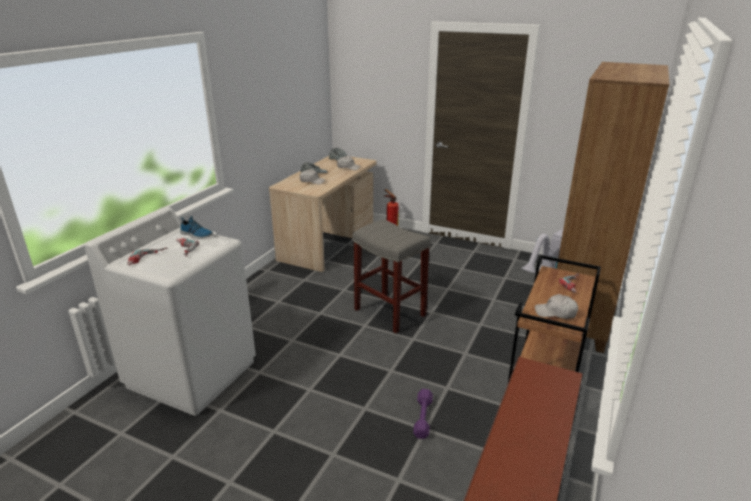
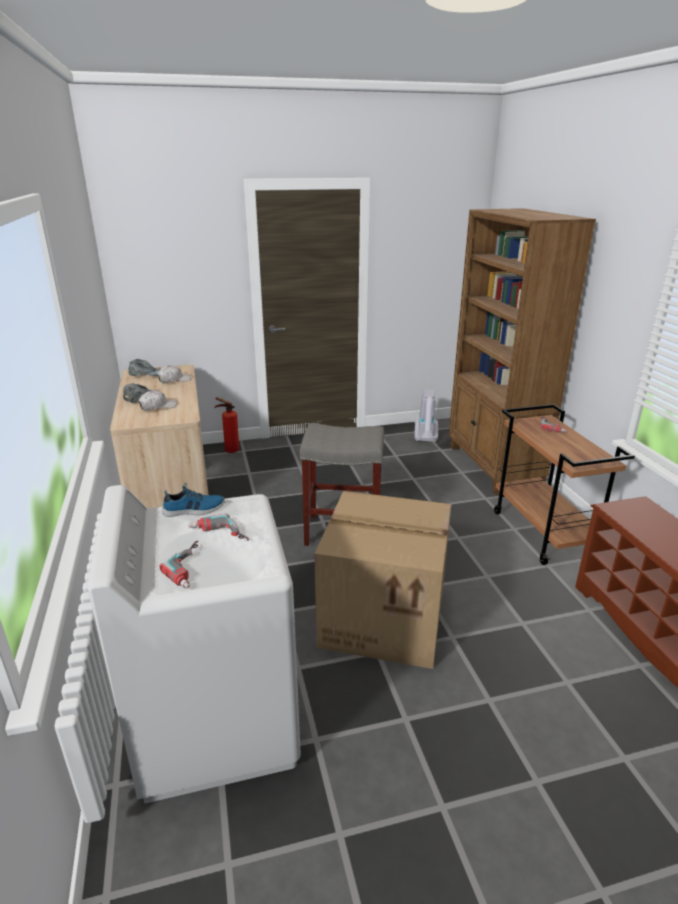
camera: 40 degrees left, 0 degrees up
(342, 374) = (385, 616): none -> cardboard box
(423, 417) = (507, 614): purple dumbbell -> none
(555, 313) = (580, 453): white cap -> none

